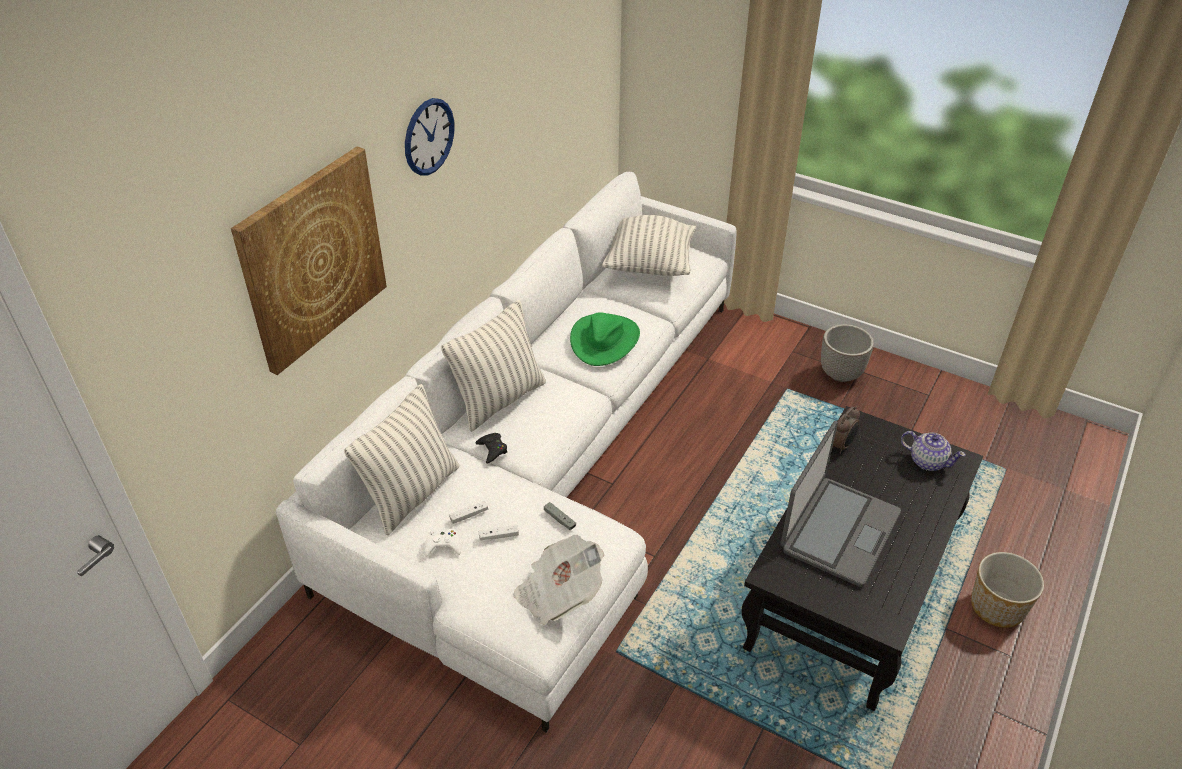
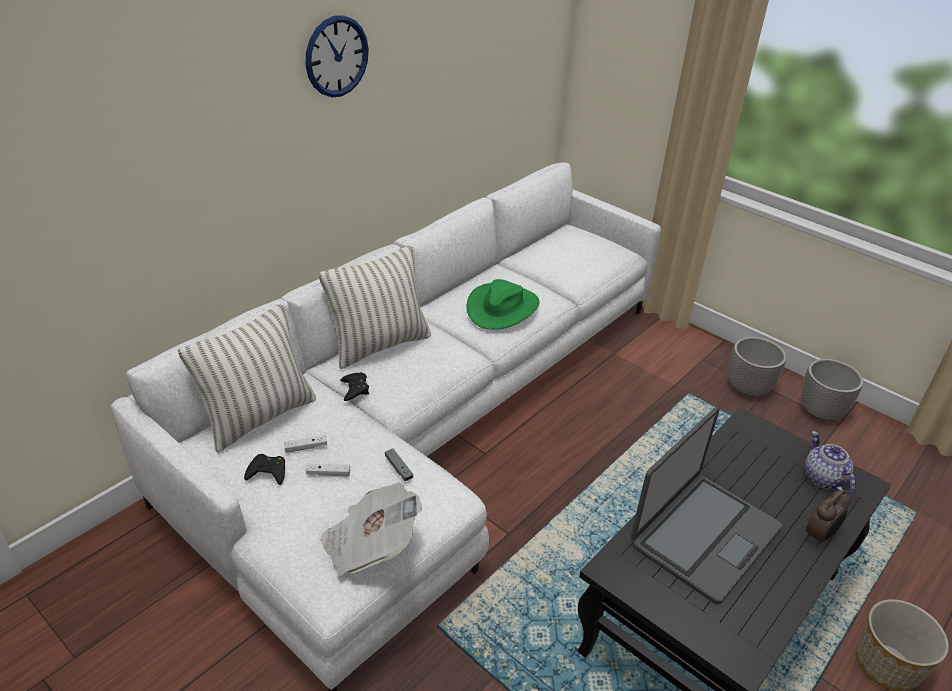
camera: 10 degrees right, 5 degrees down
(312, 259) = (178, 144): picture -> none
(443, 545) = (268, 472): white game controller -> black game controller
(649, 265) = (567, 251): pillow -> none
(842, 445) = (727, 446): alarm clock -> alarm clock (820, 536)
(910, 386) = (821, 412): none -> planter
(927, 461) = (823, 478): teapot -> teapot turned 150 degrees counterclockwise

